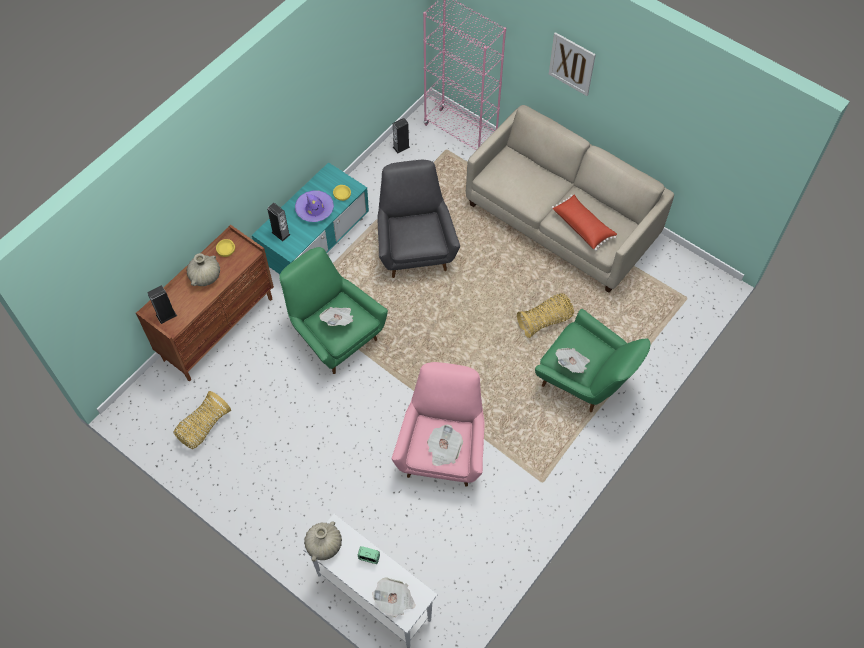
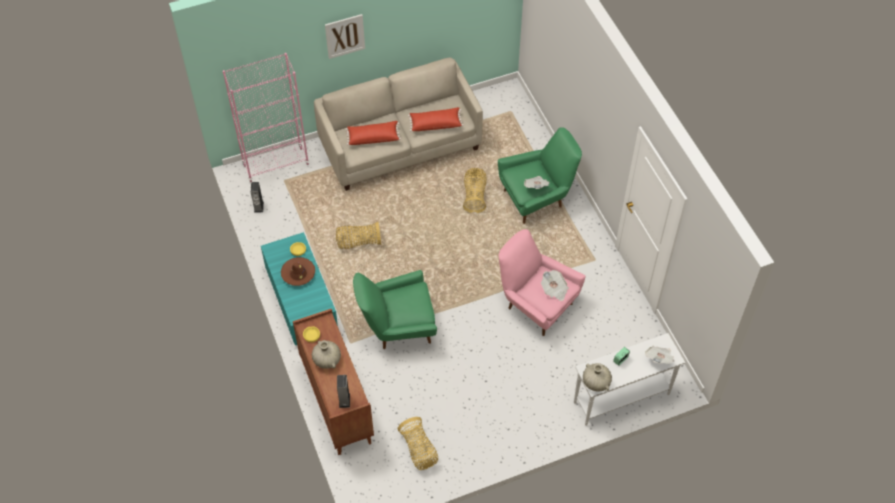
camera: 60 degrees left, 5 degrees down
(281, 233) = (304, 305): speaker -> none
(314, 209) = (298, 274): purple hat -> brown hat
(338, 320) = (407, 304): newspaper -> none
(415, 249) = (358, 242): grey armchair -> basket
(523, 182) = (373, 137): none -> red pillow

